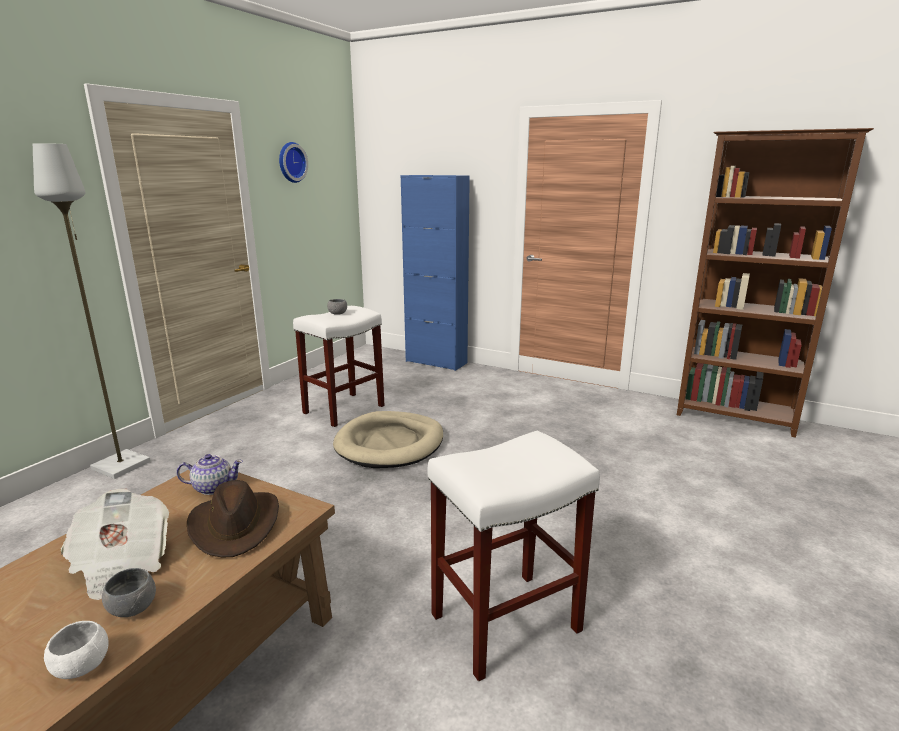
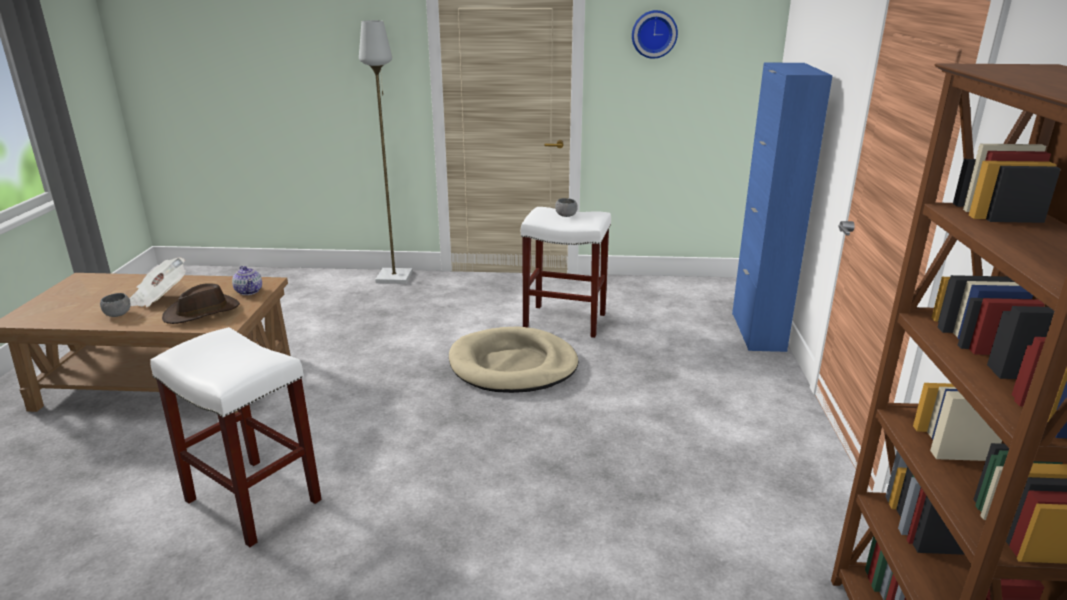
camera: 65 degrees right, 5 degrees up
(82, 666) = (74, 319): white bowl -> none

